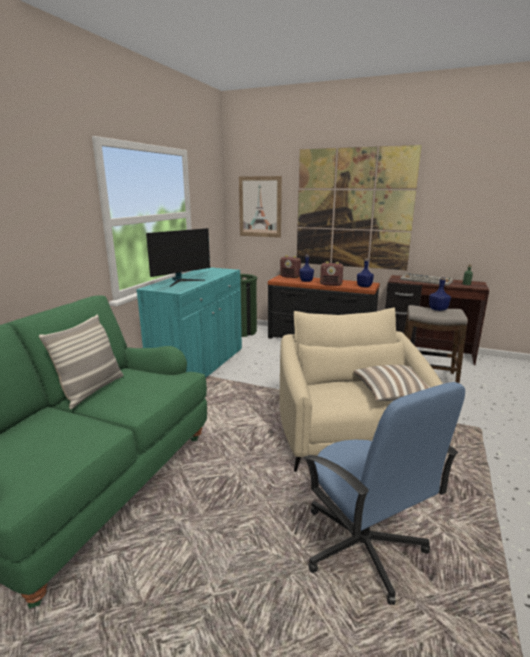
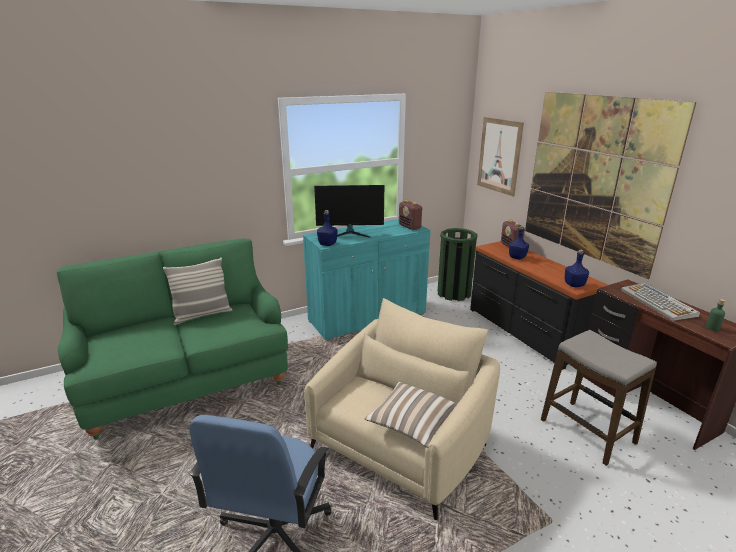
camera: 40 degrees right, 5 degrees up
(331, 284) = (537, 270): radio -> radio (410, 227)
(438, 309) = (615, 350): blue bottle -> blue bottle (327, 244)

